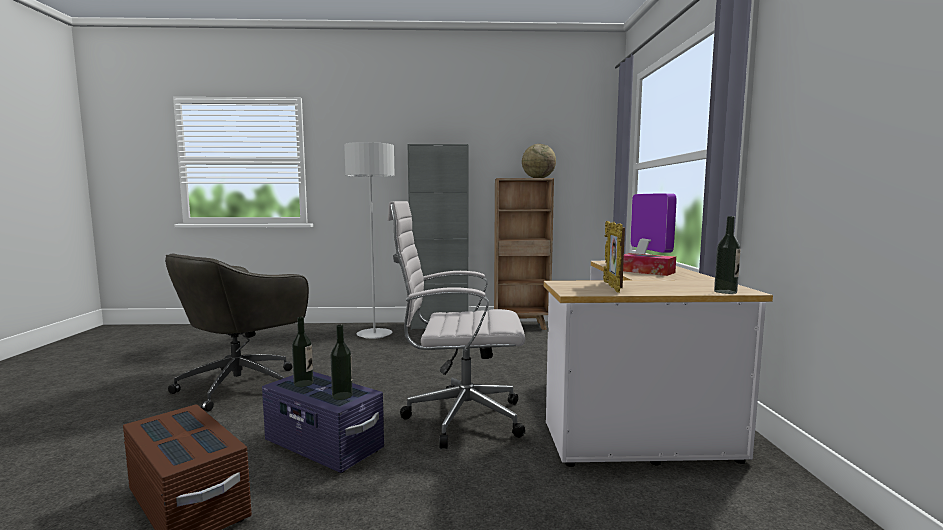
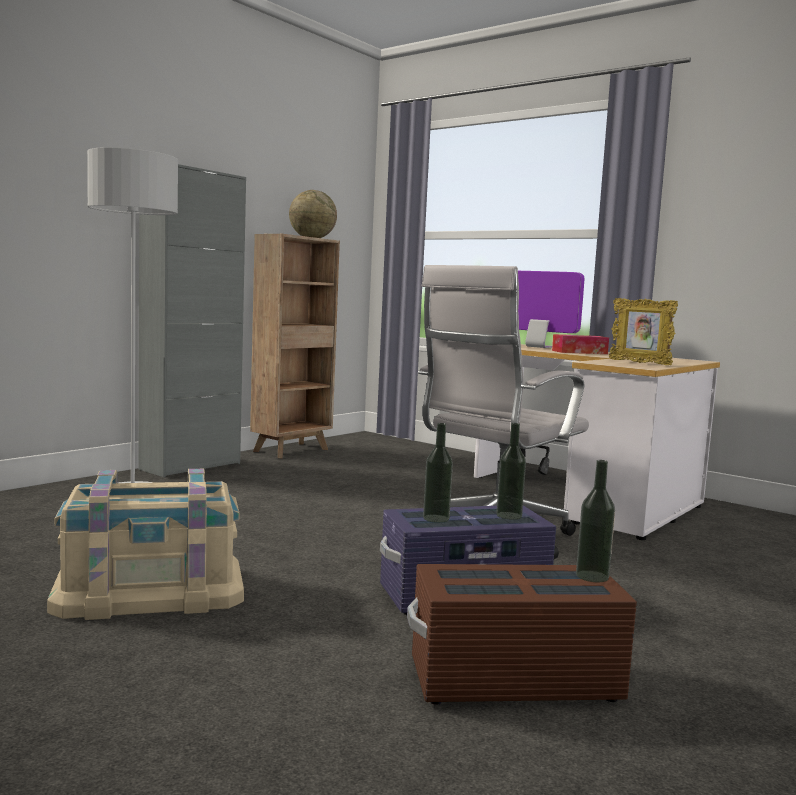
camera: 50 degrees left, 0 degrees up
(242, 384) = (150, 590): grey office chair -> beige storage box
(725, 292) = (697, 361): bottle -> bottle (592, 576)

